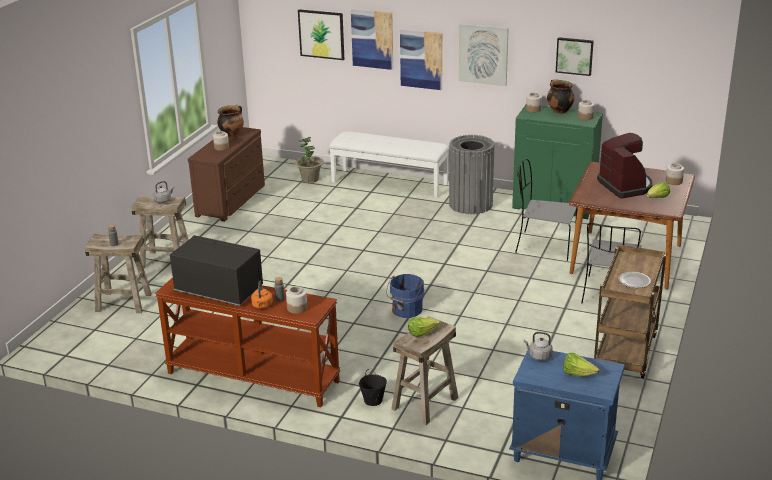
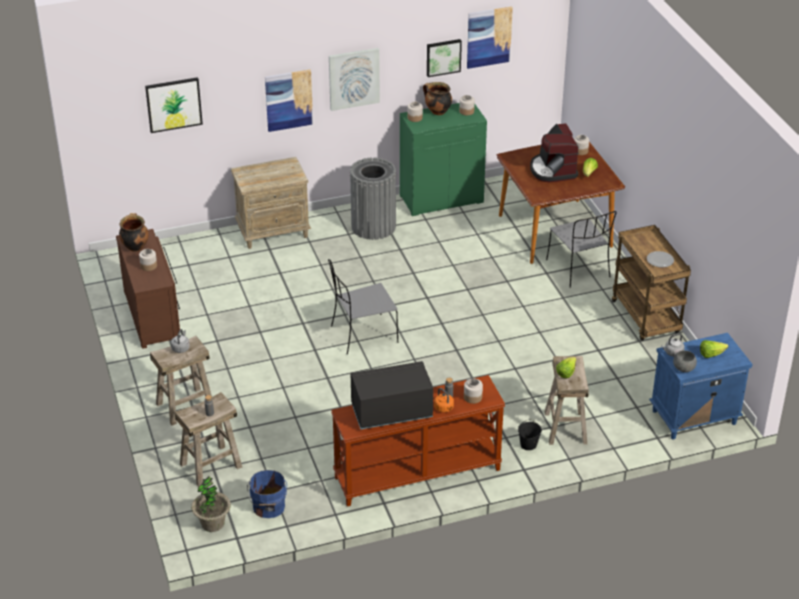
camera: 40 degrees left, 10 degrees up
(310, 179) = (193, 258): potted plant -> potted plant (212, 523)
(372, 39) = (233, 94): picture -> picture (489, 37)
(390, 183) = (273, 232): white bench -> beige nightstand
(406, 310) = (453, 356): blue bucket -> blue bucket (268, 507)
(530, 373) = (683, 369): none -> grey bowl
(543, 246) = (481, 245): grey chair -> grey chair (362, 335)
(625, 186) = (553, 170): coffee machine -> coffee machine turned 135 degrees counterclockwise

